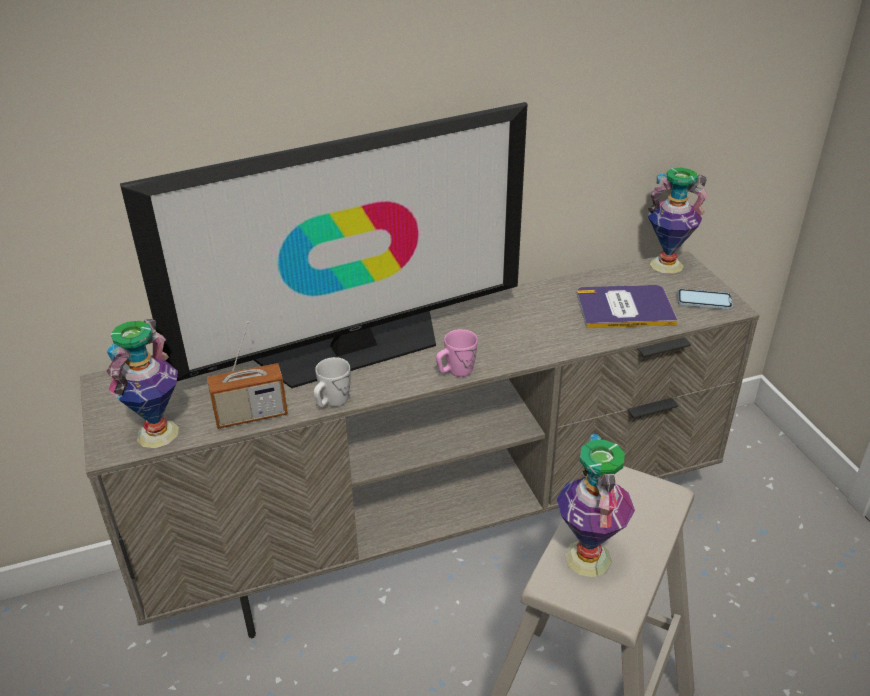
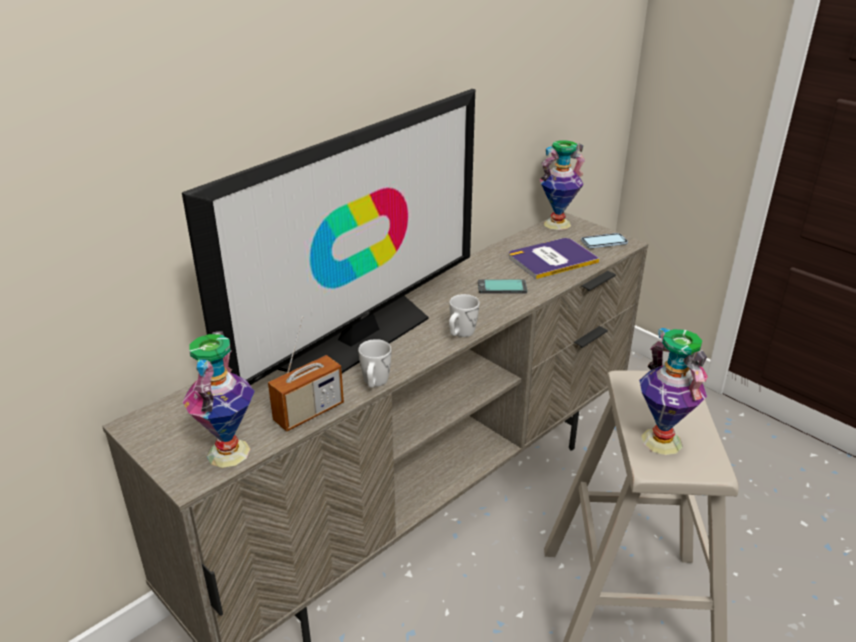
camera: 25 degrees left, 5 degrees down
(455, 371) = (460, 333): pink mug -> white mug
(540, 329) = (502, 288): none -> phone

